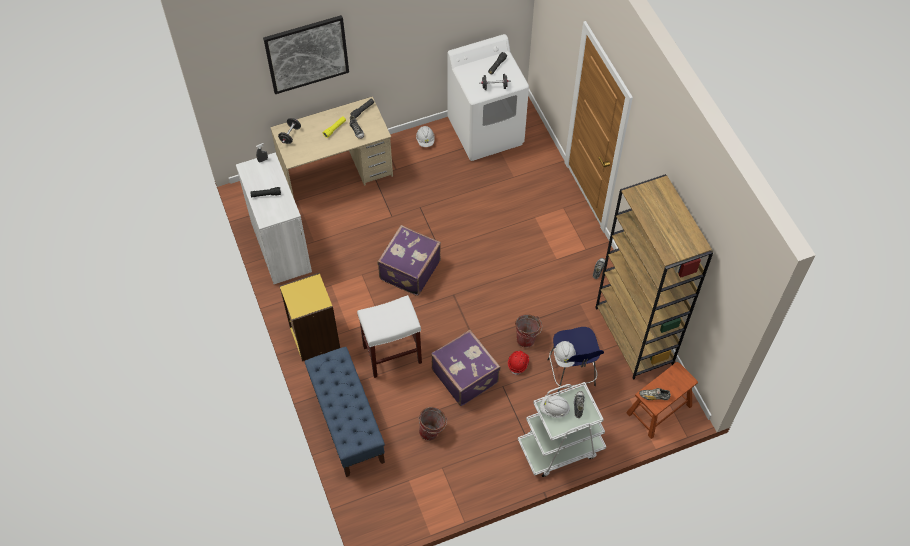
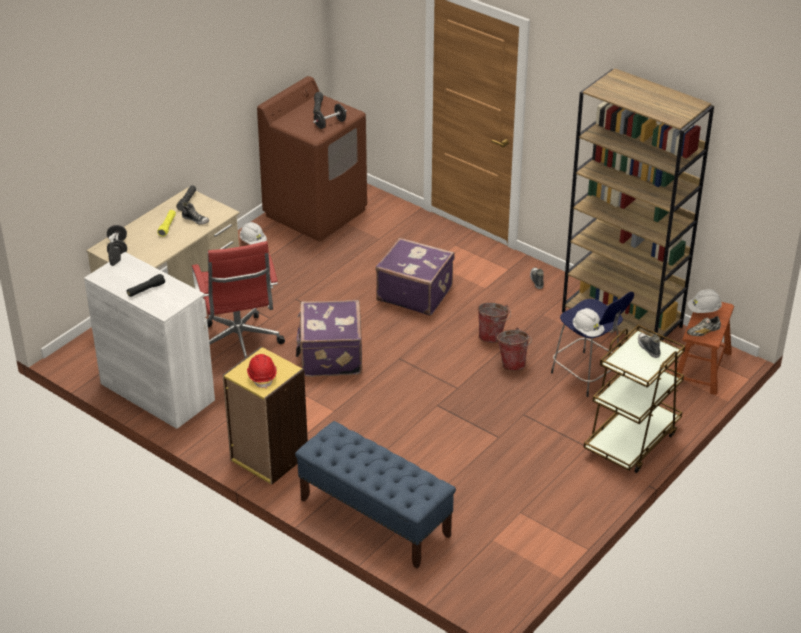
camera: 30 degrees left, 20 degrees down
(307, 54) = (119, 125): picture -> none
(357, 231) = (240, 345): none -> red office chair
(393, 354) = (375, 435): white stool -> none
(433, 431) = (481, 484): bucket -> bucket (492, 336)
(466, 375) = (474, 421): purple suitcase -> purple suitcase (414, 293)
(486, 131) = (316, 212): white washing machine -> brown washing machine
(518, 363) = (523, 388): red hard hat -> red hard hat (262, 376)
(554, 409) = (626, 361): white hard hat -> white hard hat (704, 310)
(560, 447) = (631, 440): white cart -> brown cart

